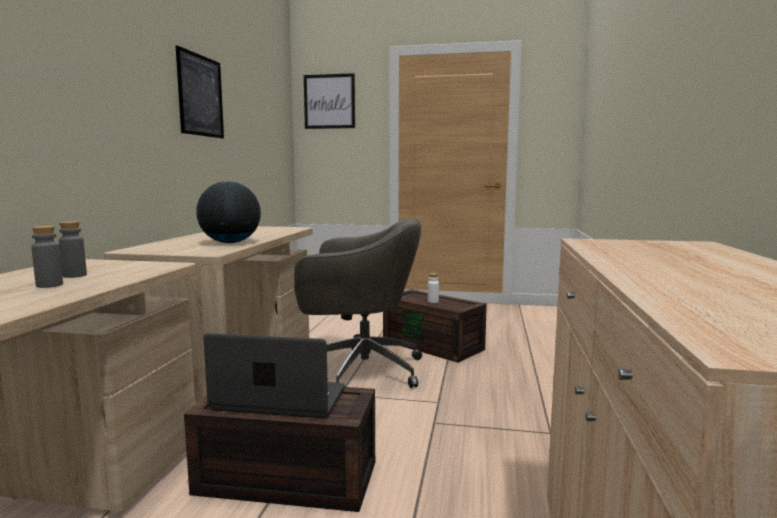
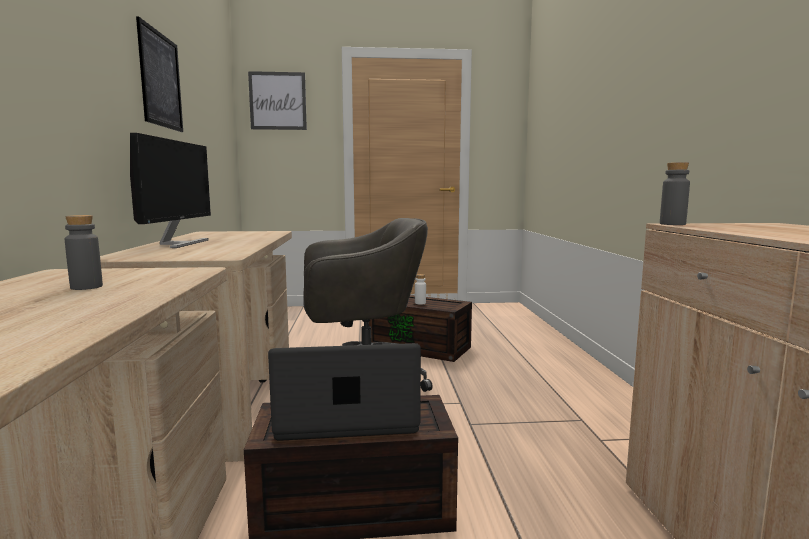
camera: 15 degrees left, 0 degrees up
(49, 285) = (69, 300): grey bottle -> grey bottle (672, 224)
(198, 238) = (178, 244): none -> monitor
(230, 243) = (227, 246): globe -> none

